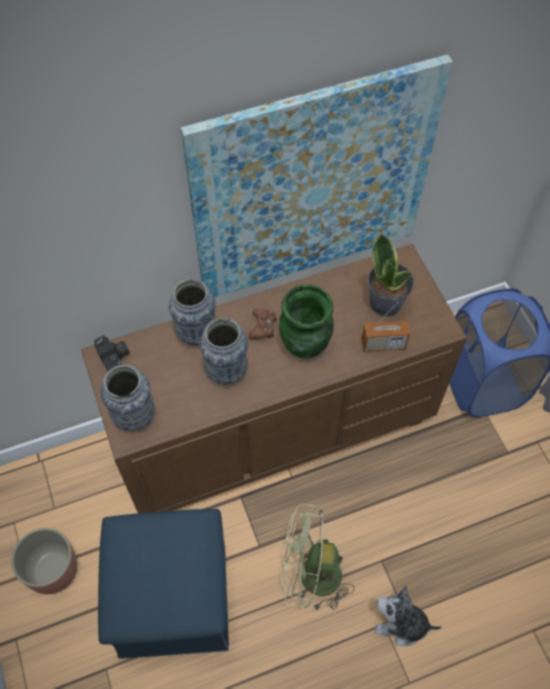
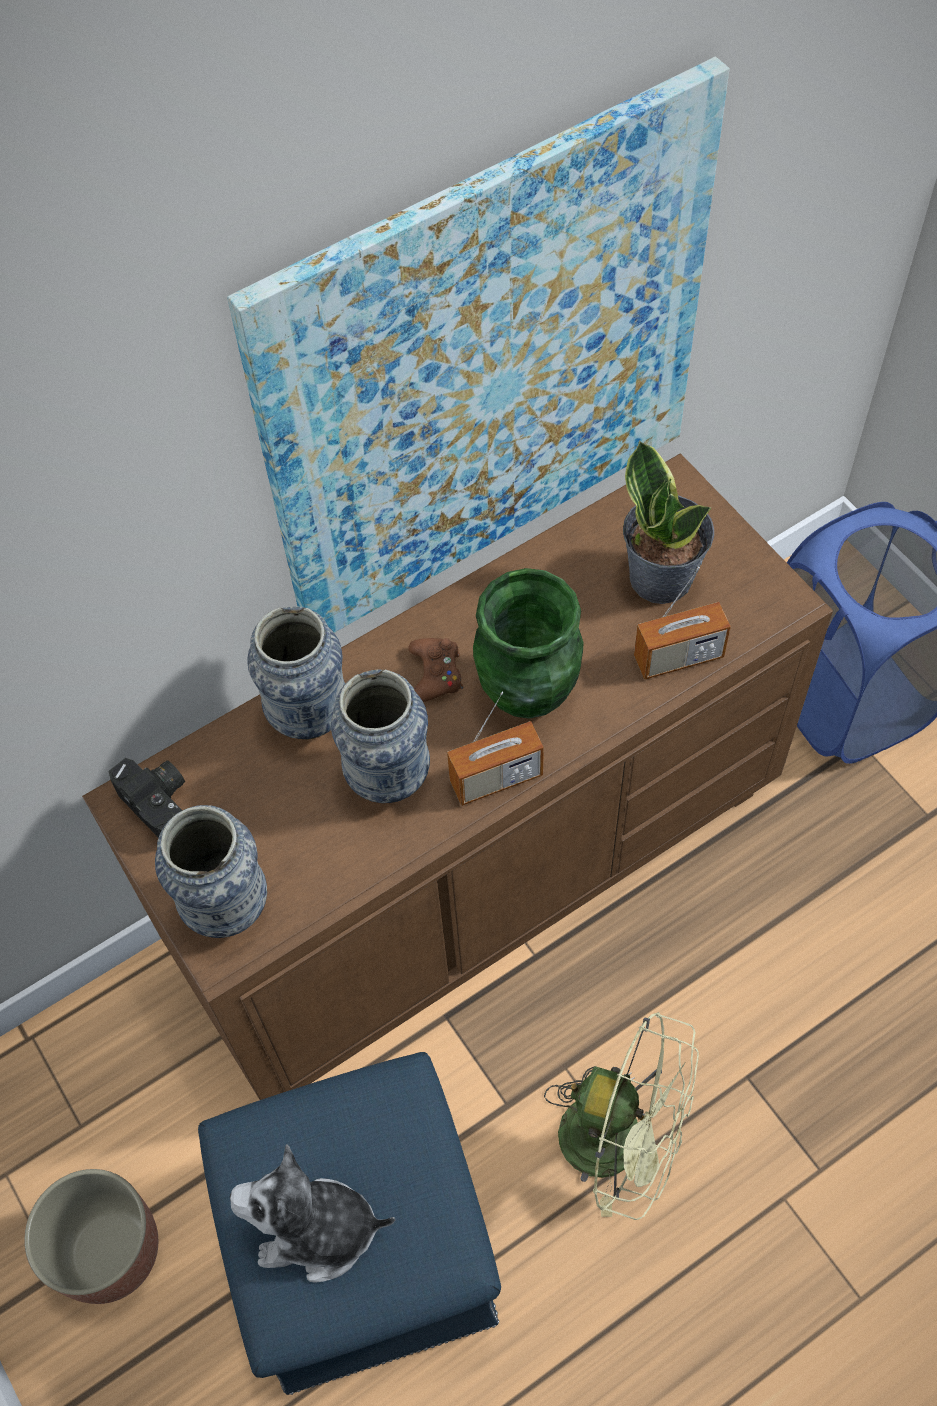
camera: 10 degrees left, 0 degrees up
(278, 384) = (496, 779): none -> radio
(310, 576) = (620, 1139): green fan -> green fan turned 150 degrees counterclockwise
(401, 624) = (815, 1189): plush toy -> plush toy (317, 1231)

